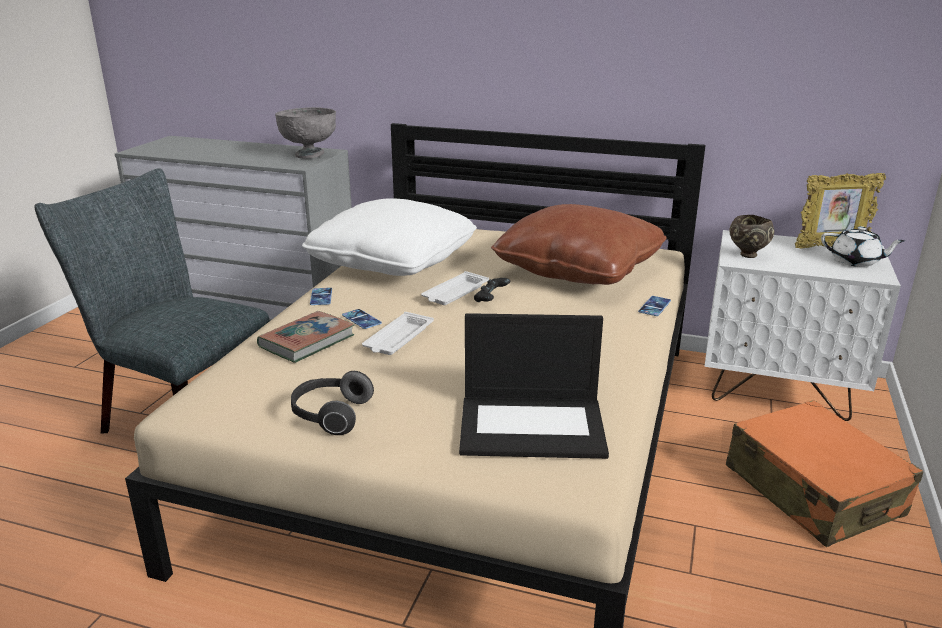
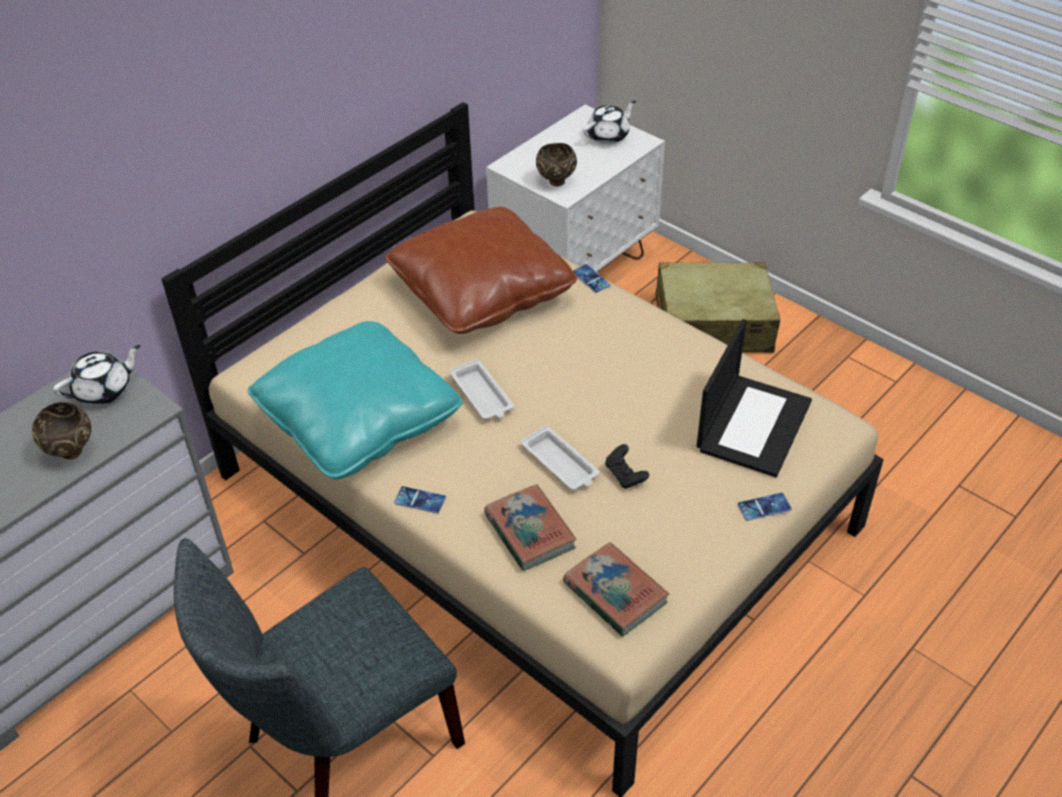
camera: 65 degrees left, 20 degrees up
(247, 392) = (615, 593): none -> book
(251, 159) = (72, 453): none -> brown bowl
(309, 155) = (104, 390): grey bowl -> white teapot
(330, 415) = (681, 542): headphones -> none
(361, 319) = (500, 479): phone -> phone (764, 507)
(392, 262) = (358, 420): white pillow -> turquoise pillow
(491, 300) = (517, 374): black game controller -> black game controller (625, 475)
(813, 491) = (712, 325): orange suitcase -> beige suitcase
(831, 247) = (570, 131): picture frame -> none

